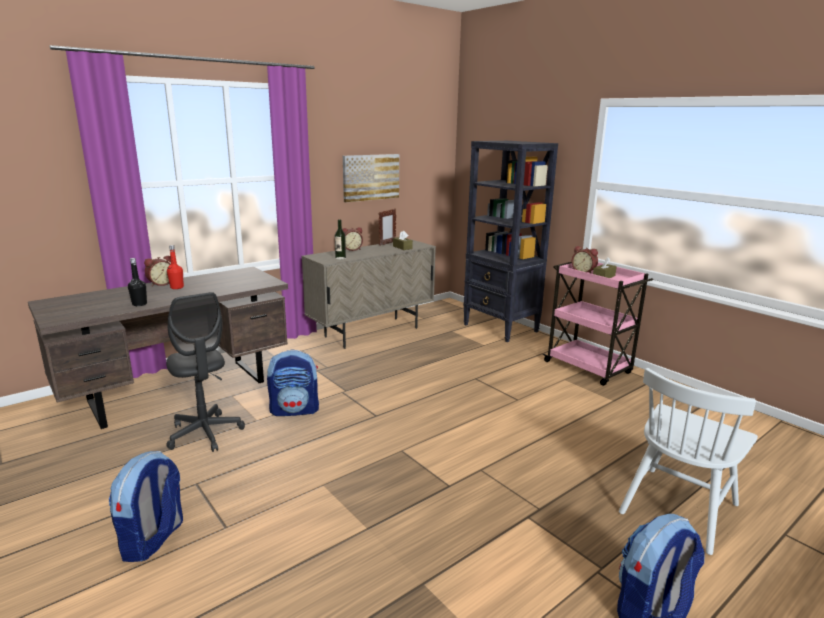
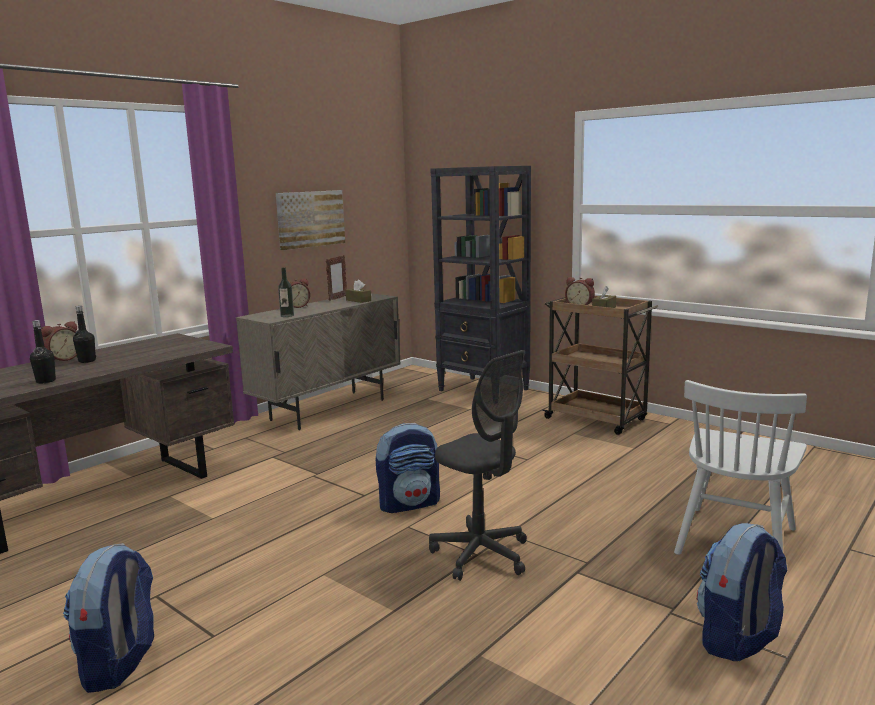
camera: 10 degrees left, 5 degrees down
(177, 287) = (87, 361): red bottle -> black bottle
(205, 433) = (148, 541): grey office chair -> grey office chair (481, 555)
(295, 410) = (259, 501): backpack -> backpack (409, 504)
(588, 368) = (597, 419): pink cart -> brown cart

